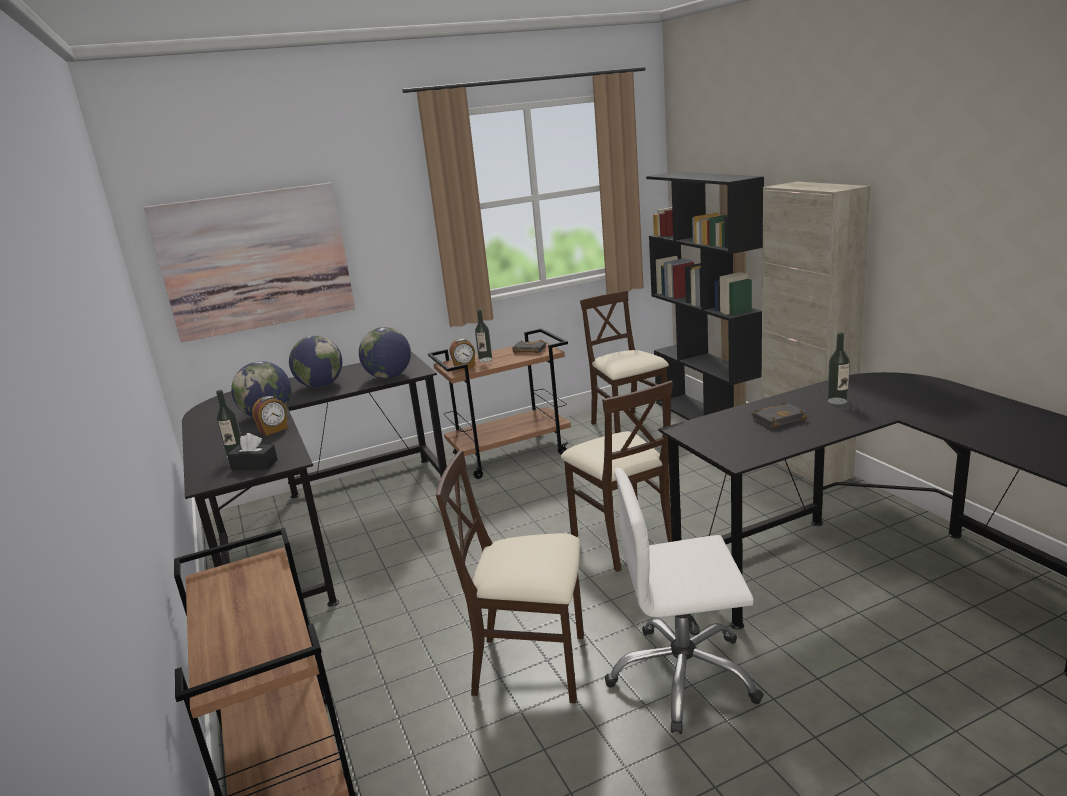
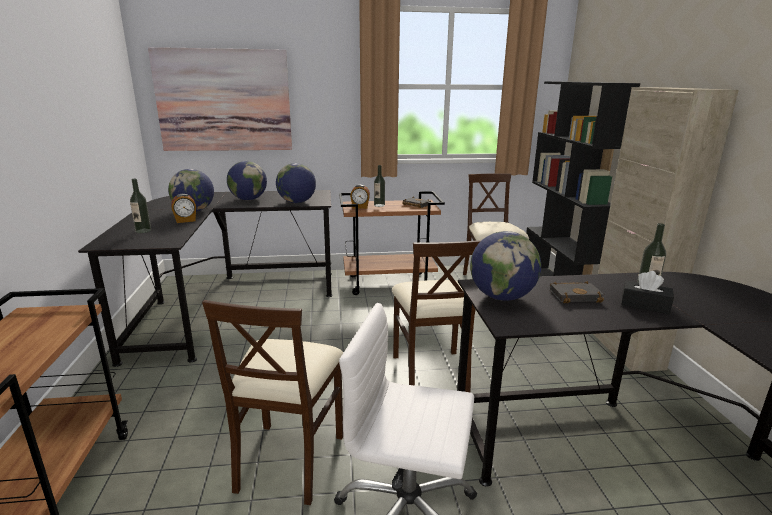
camera: 15 degrees right, 0 degrees up
(254, 465) = (144, 240): black tissue box -> black tissue box (645, 305)
(532, 665) = (289, 460): beige chair -> beige chair turned 105 degrees counterclockwise
(713, 436) = (501, 297): none -> globe

